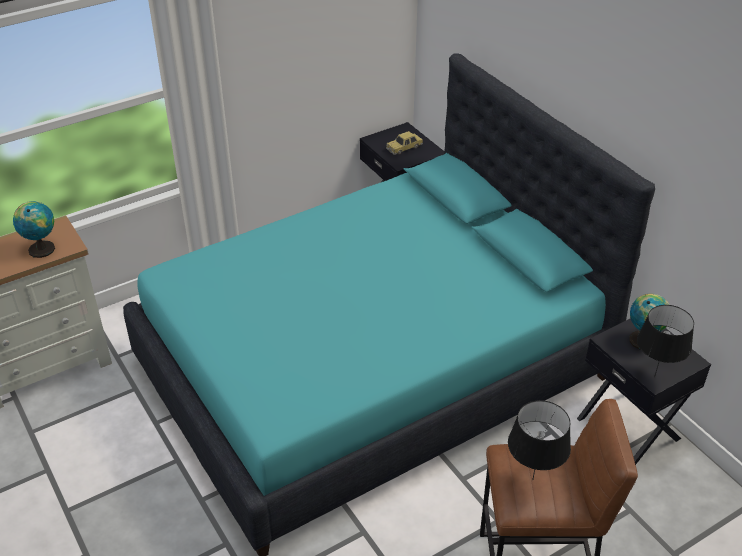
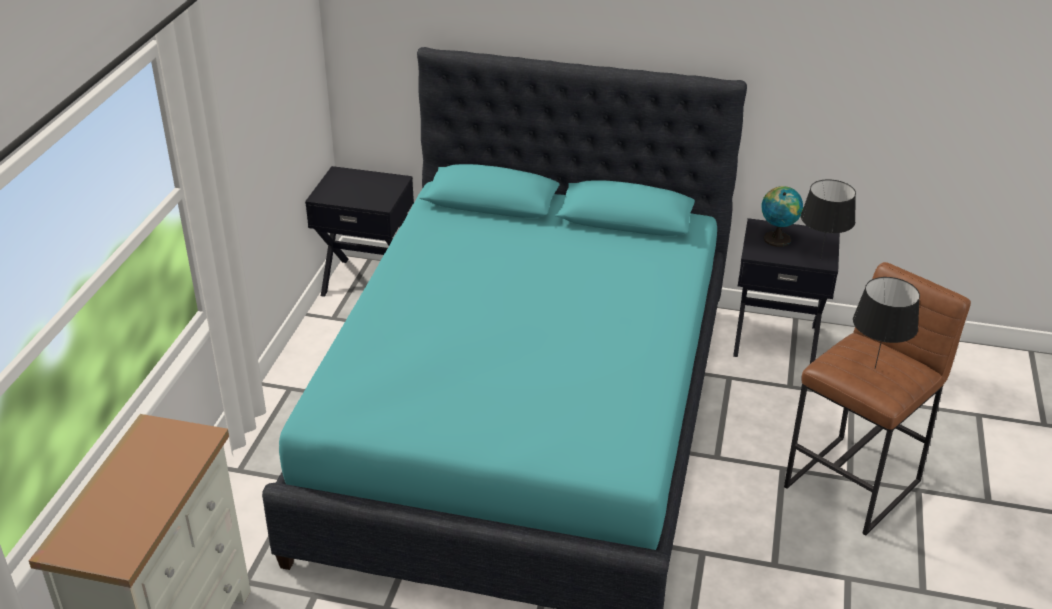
camera: 45 degrees left, 5 degrees down
(41, 248) = (169, 459): globe -> none
(404, 148) = (365, 189): toy car -> none

